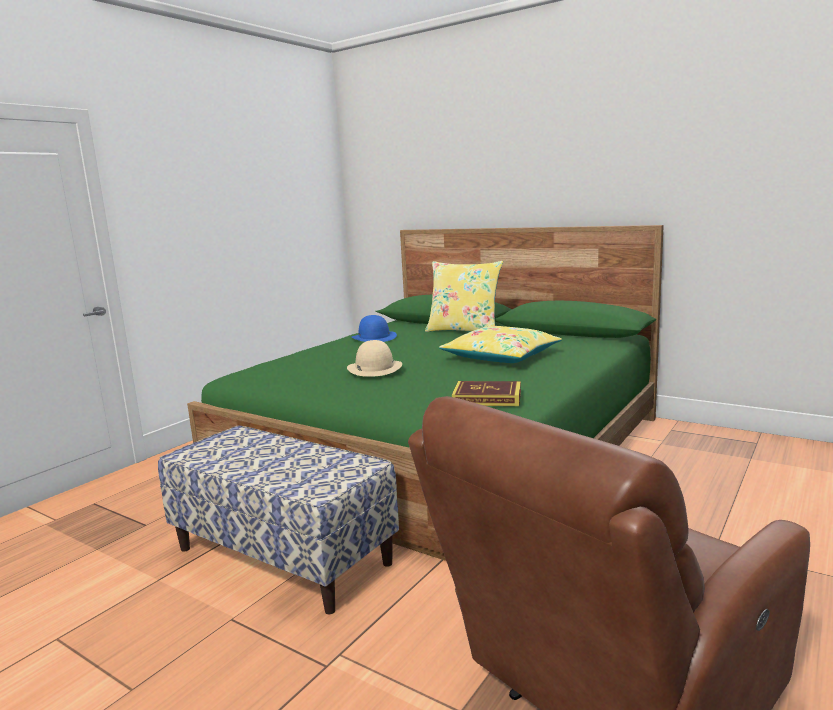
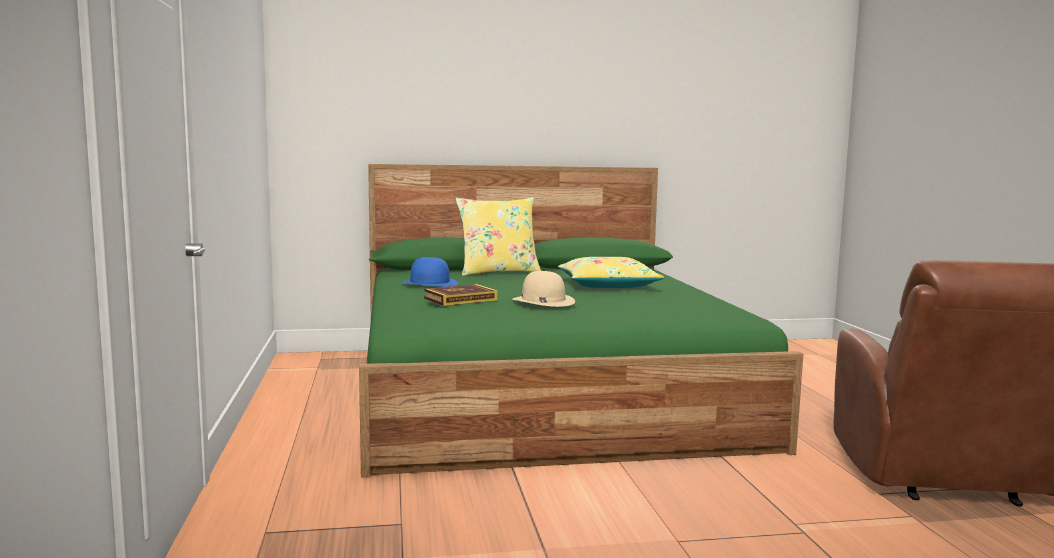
camera: 45 degrees left, 5 degrees down
(283, 556) = (607, 494): bench -> none
(487, 398) = (700, 308): book -> book (460, 299)

